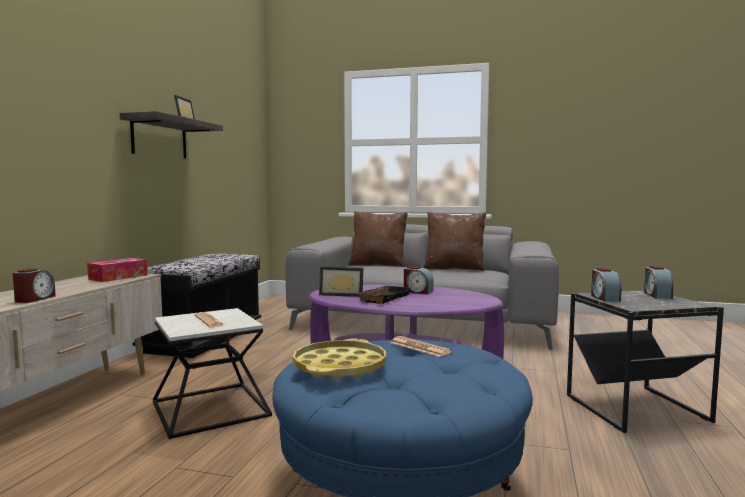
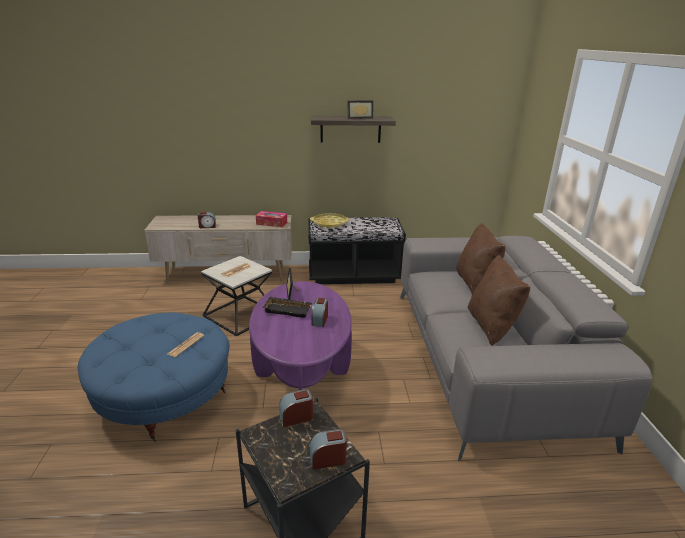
camera: 70 degrees right, 20 degrees up
(340, 367) = (146, 326): yellow tray -> yellow tray (329, 223)

